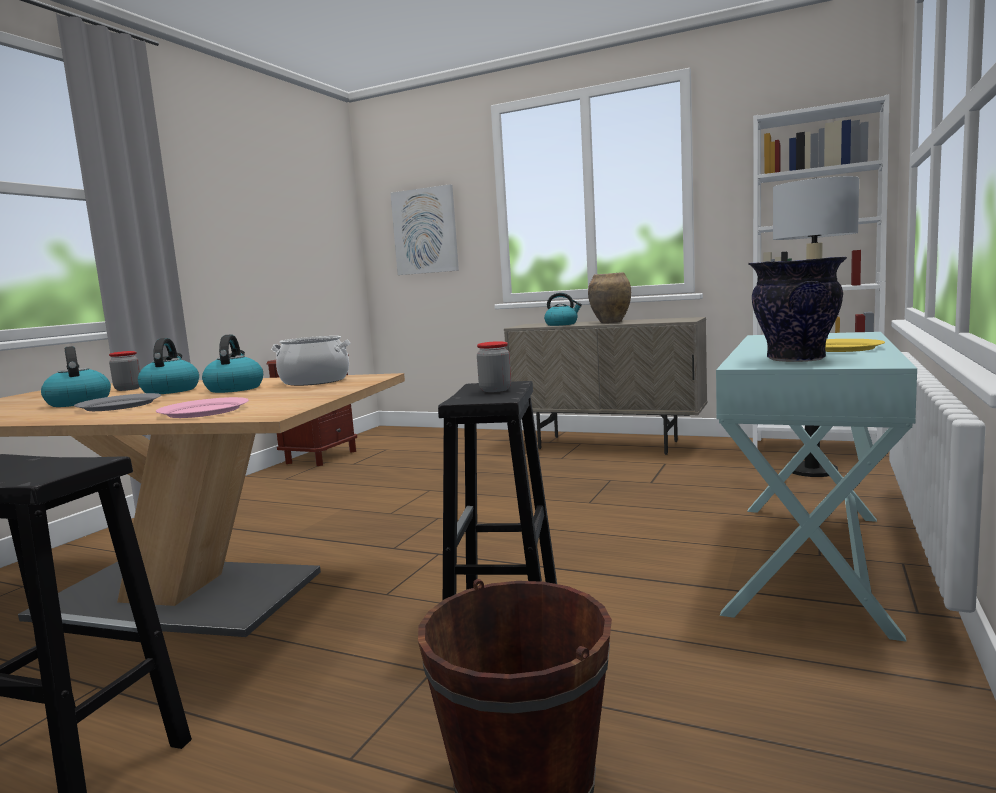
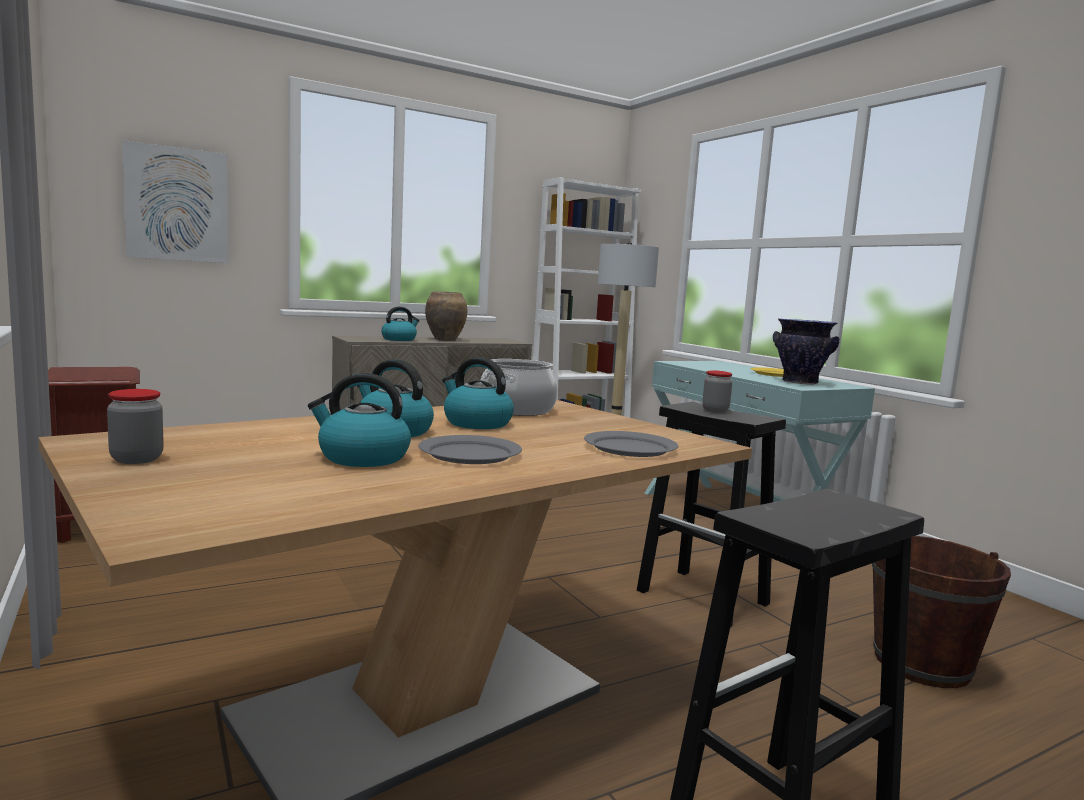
camera: 55 degrees left, 0 degrees up
(128, 389) = (288, 434): jar -> jar (137, 459)
(203, 411) = (630, 448): pink plate -> grey plate

